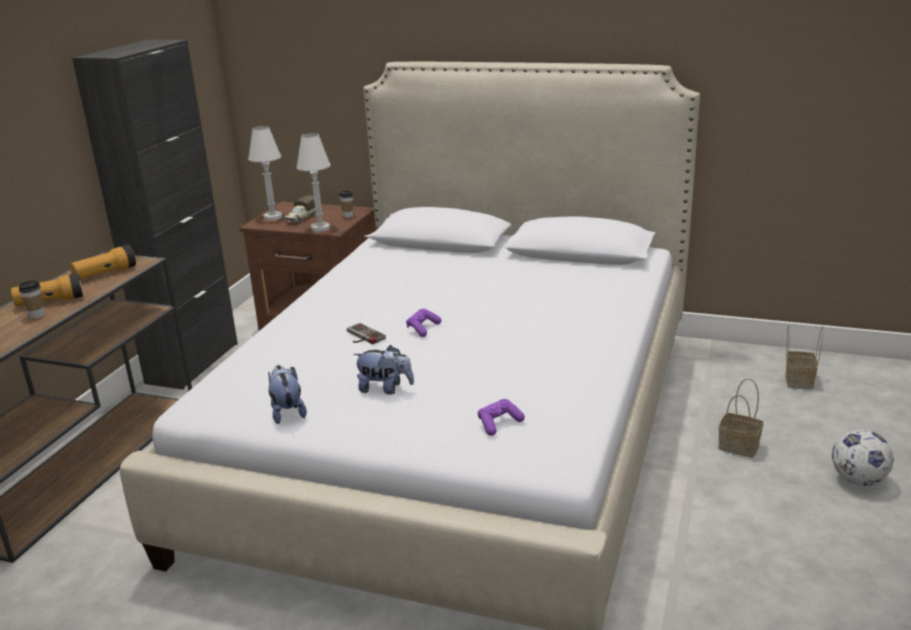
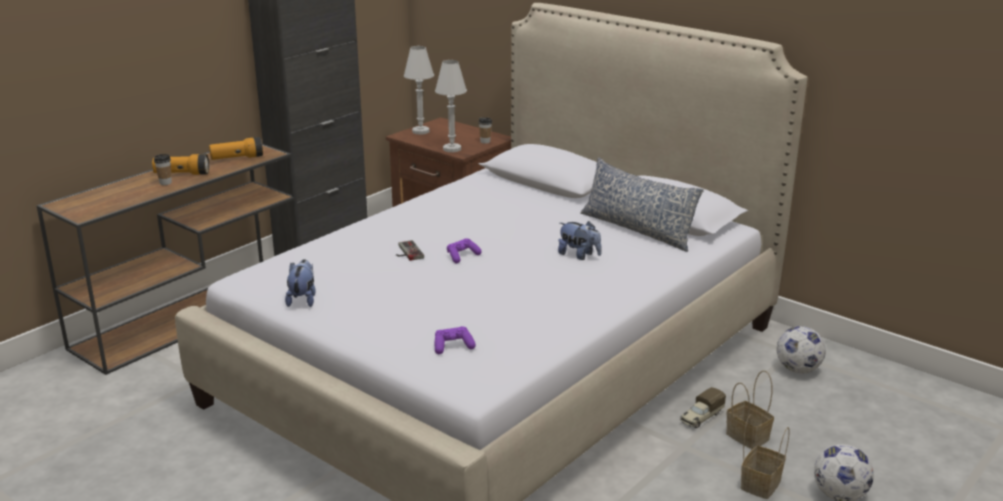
camera: 20 degrees right, 0 degrees up
(301, 218) = (443, 137): toy truck -> toy truck (701, 417)
(385, 389) = (390, 299): plush toy -> plush toy (579, 255)
(566, 269) = (637, 229): none -> pillow
(729, 374) = (798, 369): none -> football
(798, 380) = (865, 391): basket -> basket (760, 483)

